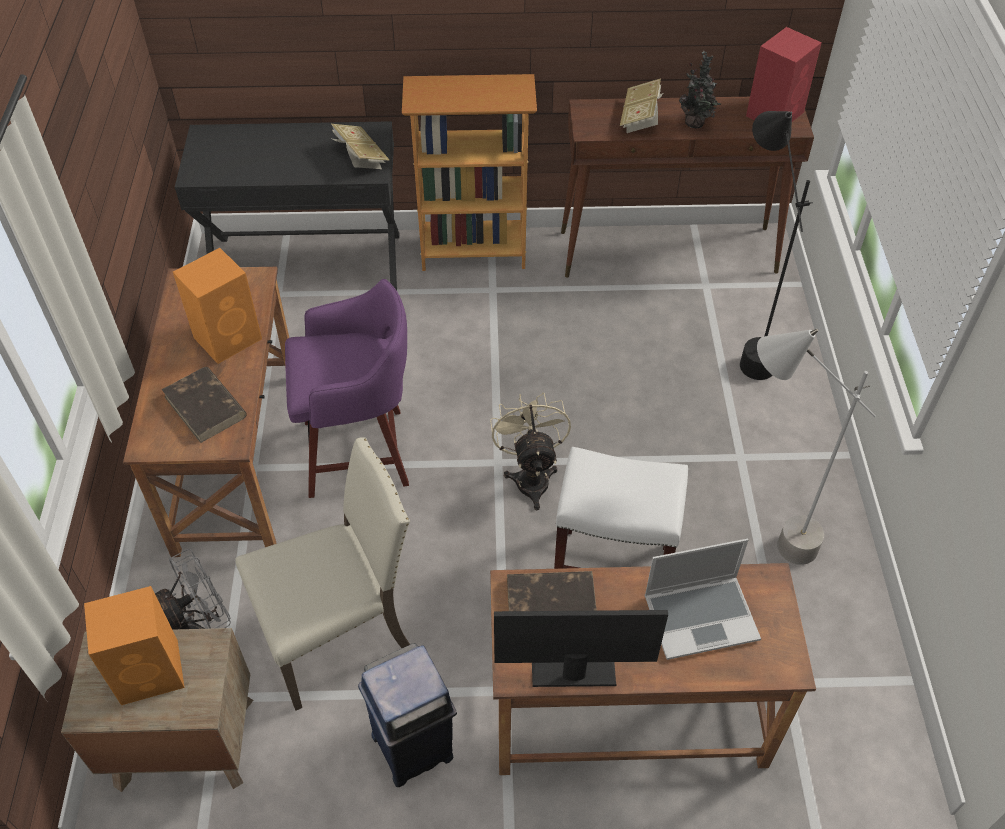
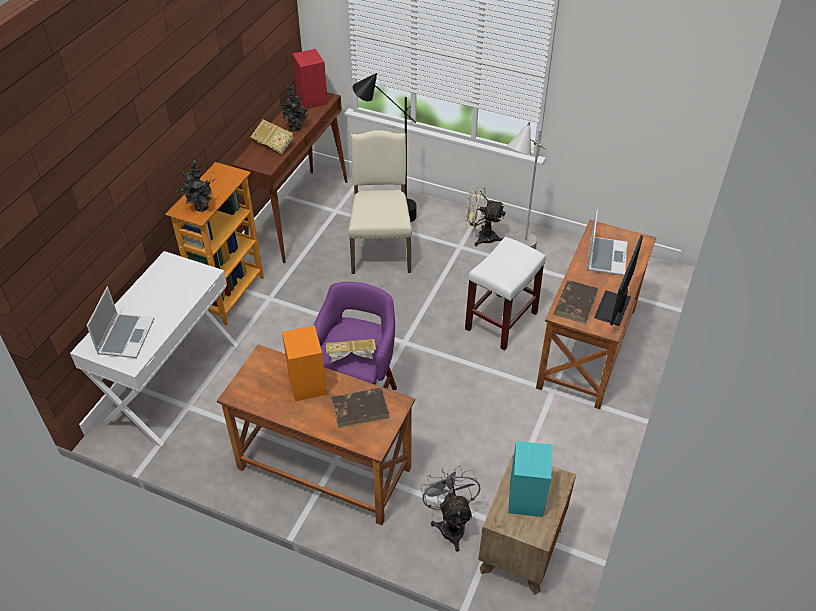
camera: 65 degrees left, 5 degrees down
(152, 671) = (526, 497): orange speaker -> turquoise speaker
(233, 153) = (125, 336): none -> laptop
(307, 264) = (171, 382): black desk -> white desk
(339, 634) = (483, 452): beige chair -> beige chair (381, 249)
(360, 158) = (188, 275): book -> book (351, 357)
(414, 746) = (568, 439): blue trash can -> none
(433, 99) = (201, 208): none -> potted plant
(531, 476) = (423, 331): beige fan -> beige fan (481, 237)

